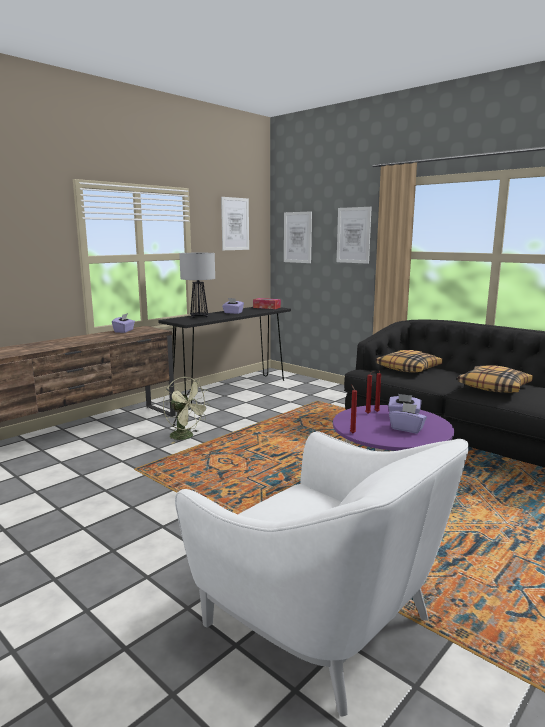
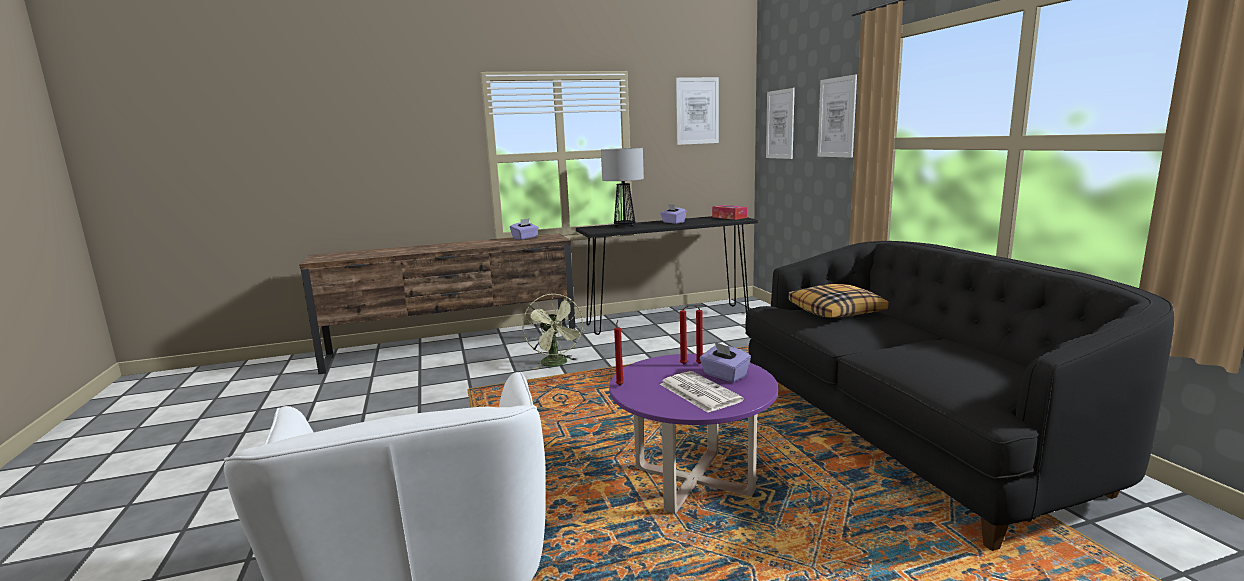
camera: 30 degrees right, 0 degrees up
(407, 429) = (698, 392): purple tissue box -> newspaper
(494, 387) = (925, 354): pillow -> none

